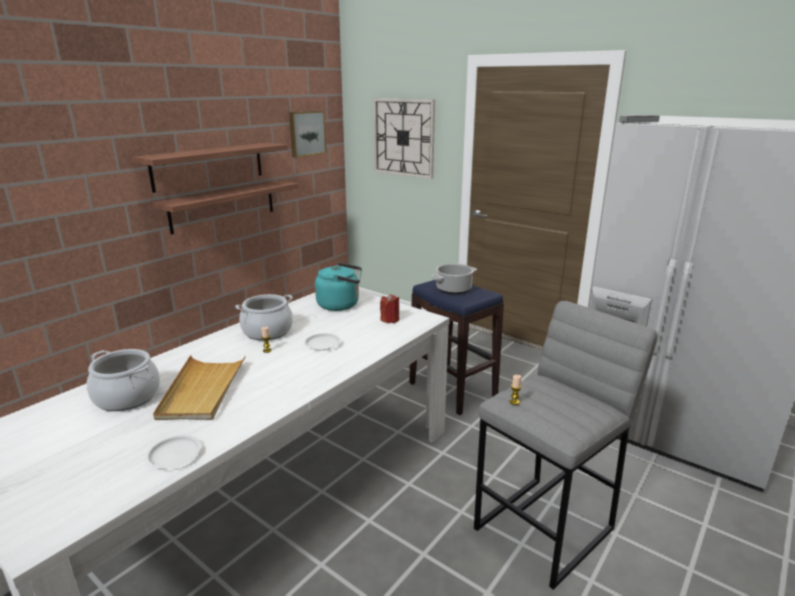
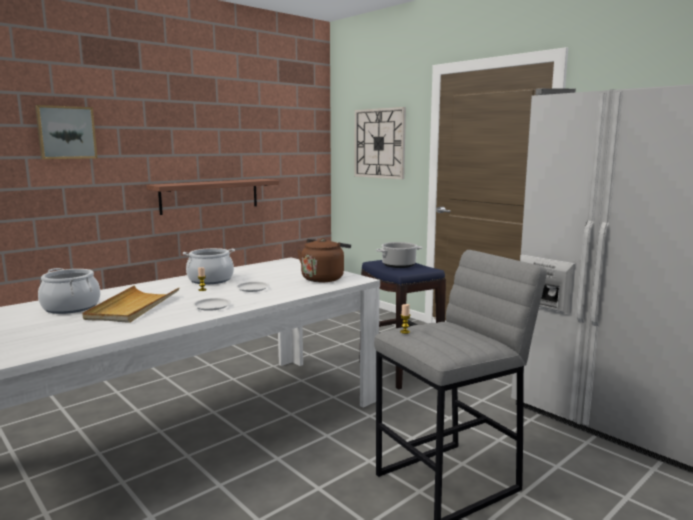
camera: 10 degrees right, 10 degrees down
(174, 455) = (85, 338): white plate -> white plate (212, 306)
(209, 166) = (199, 159): shelf -> none
(306, 133) = (293, 140): picture -> picture (66, 132)
(341, 305) = (286, 268): turquoise kettle -> none
(390, 319) = (324, 278): red candle -> brown kettle

